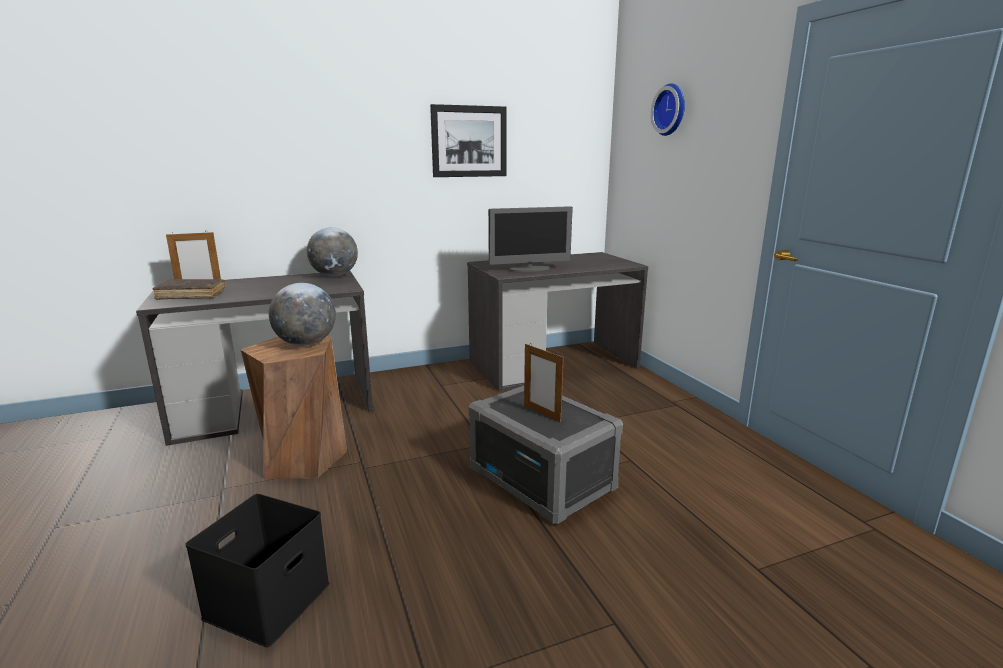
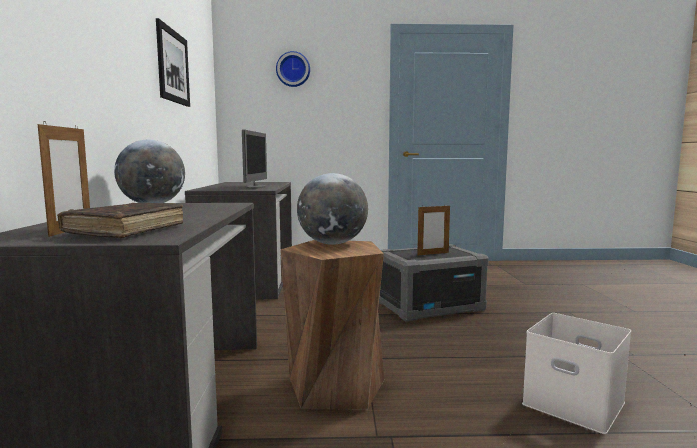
camera: 70 degrees left, 10 degrees down
(267, 598) = (571, 403): black storage box -> white storage box

